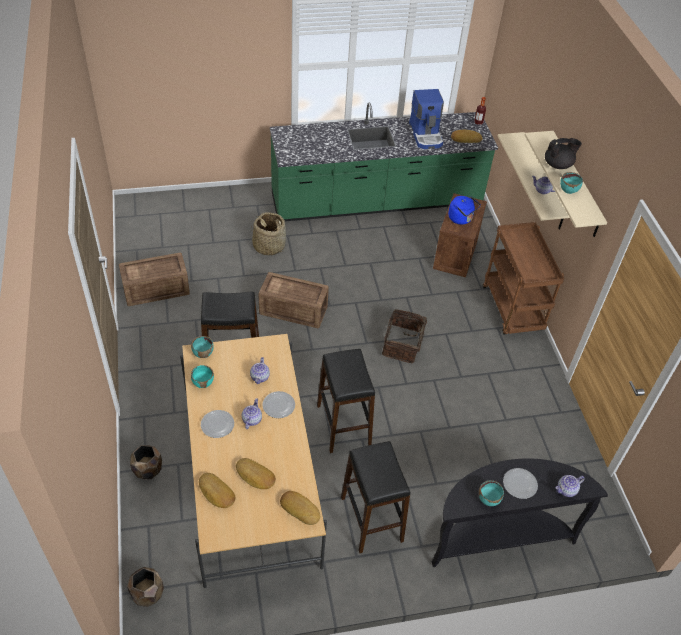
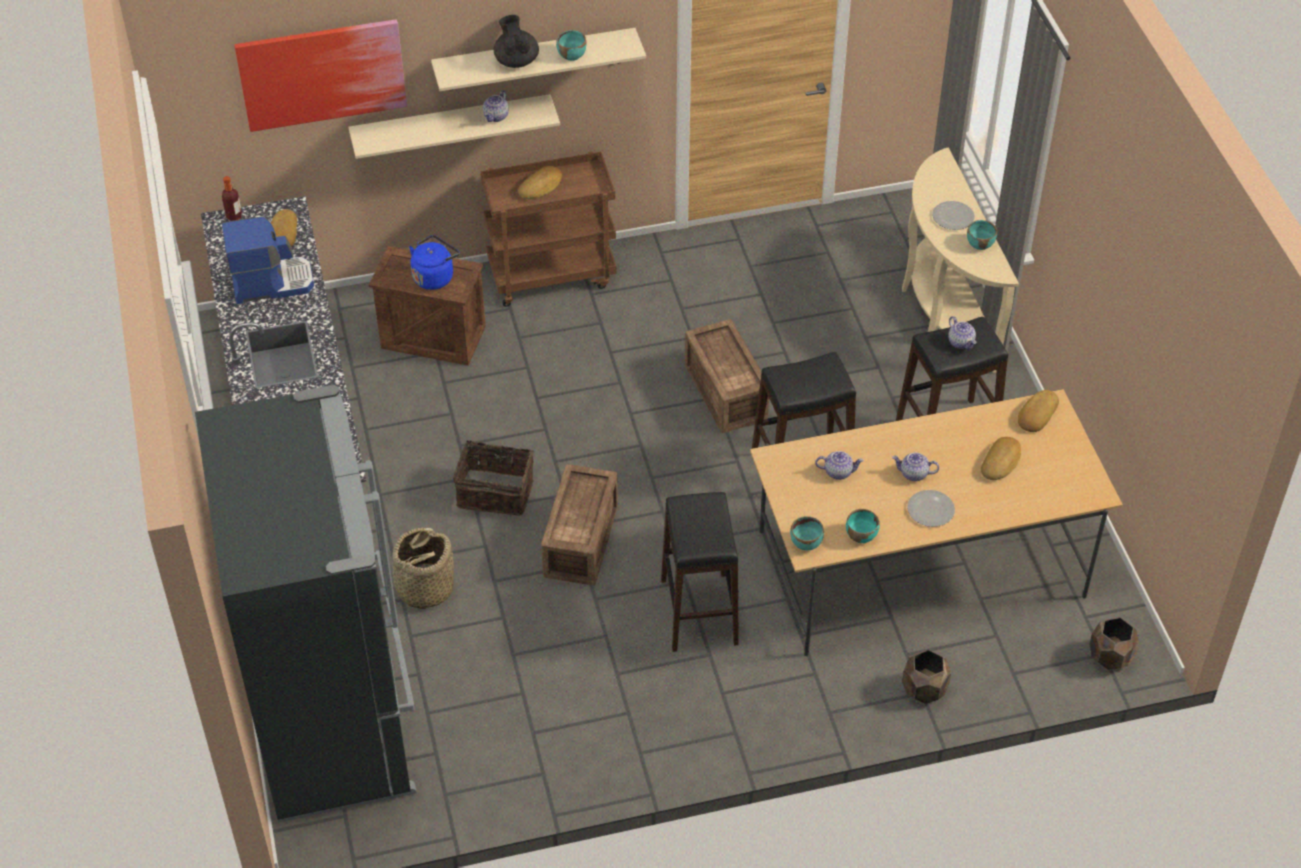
camera: 90 degrees left, 0 degrees up
(157, 290) = (551, 741): crate -> crate (726, 391)
(191, 213) = (335, 720): none -> black fridge
(216, 493) = (1036, 498): bread -> bread (541, 186)
(278, 406) = (884, 448): plate -> none
(403, 345) = (639, 401): basket -> basket (496, 491)
(498, 536) = (942, 310): black console table -> beige console table
(530, 88) = (322, 73): none -> picture
(566, 490) = (951, 179): teapot -> teapot (961, 342)

